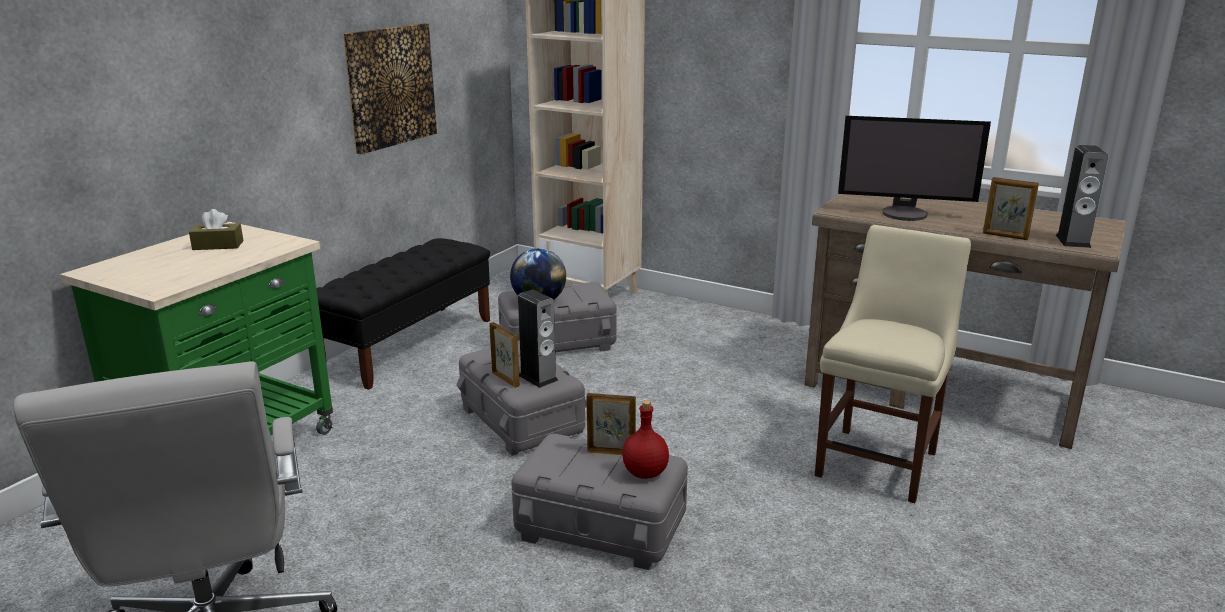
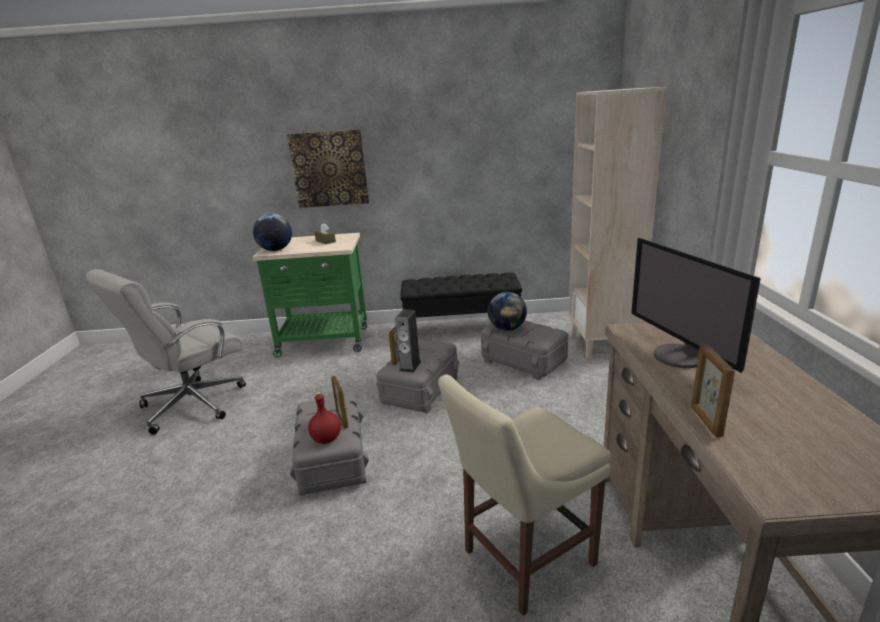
camera: 60 degrees right, 0 degrees up
(166, 280) = (276, 250): none -> globe
(390, 86) = (488, 172): picture -> picture (329, 169)
(879, 461) = (523, 559): beige chair -> beige chair turned 150 degrees clockwise
(1073, 241) = (775, 470): speaker -> none

